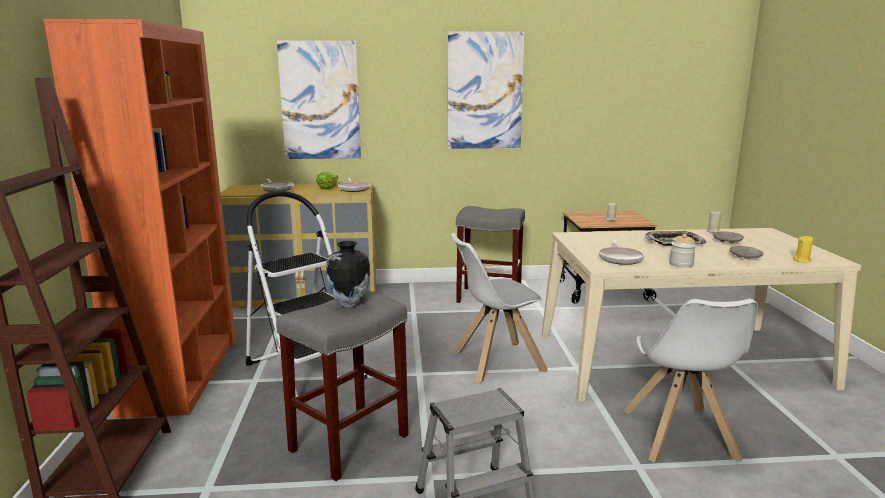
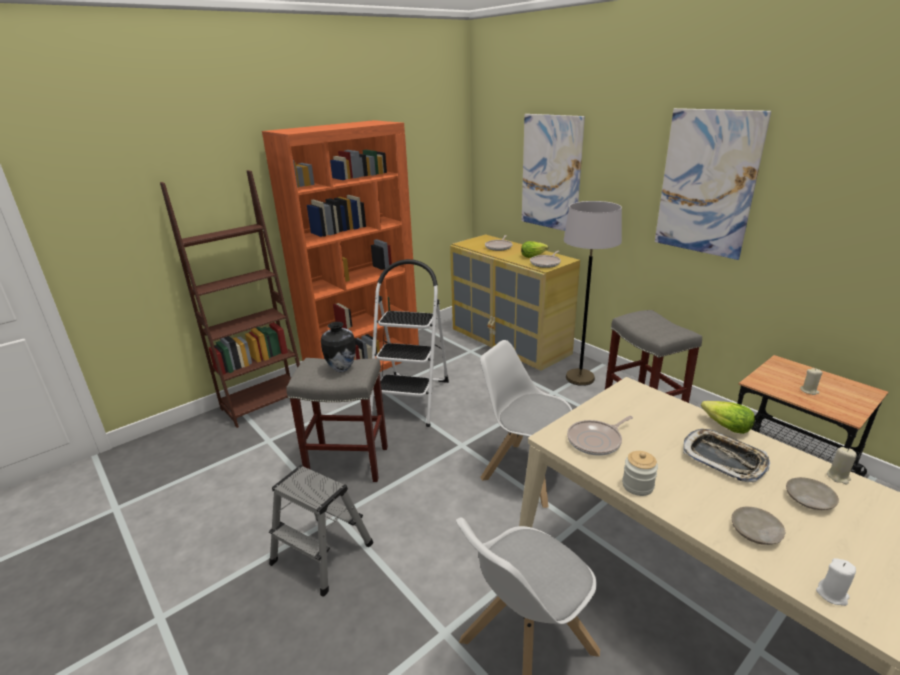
camera: 55 degrees right, 10 degrees up
(413, 296) = (580, 378): none -> grey floor lamp
(643, 233) = (725, 427): none -> lettuce
(802, 260) = (832, 594): yellow candle -> white candle

